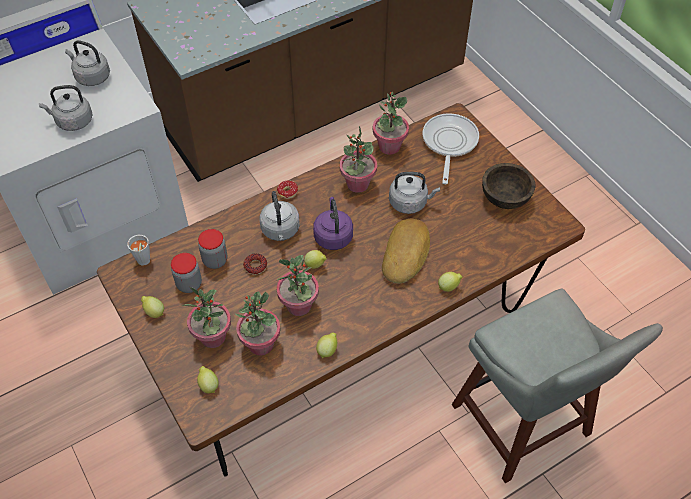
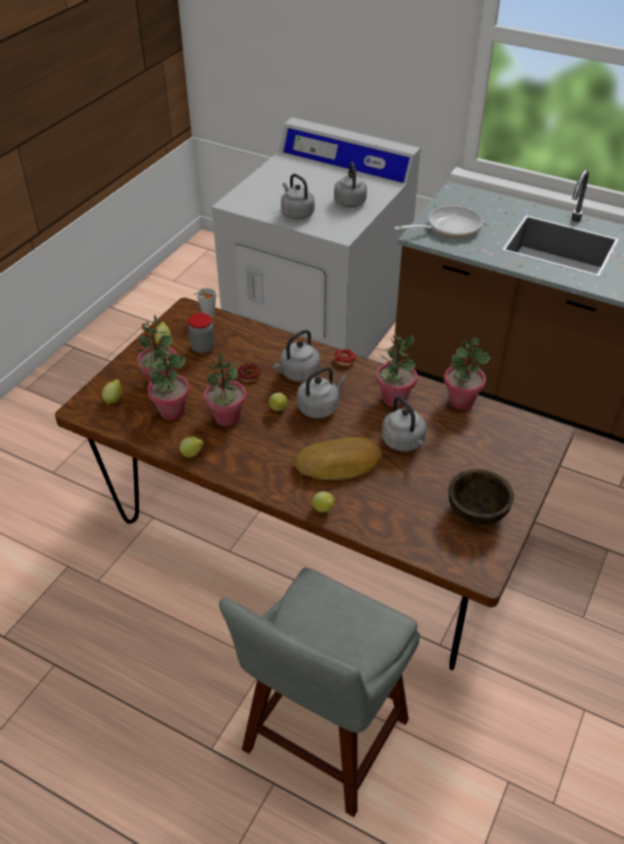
camera: 60 degrees right, 10 degrees down
(215, 260) = (237, 351): jar -> none
(333, 236) = (320, 407): purple kettle -> grey kettle
(449, 143) = (508, 441): frying pan -> frying pan (449, 227)

